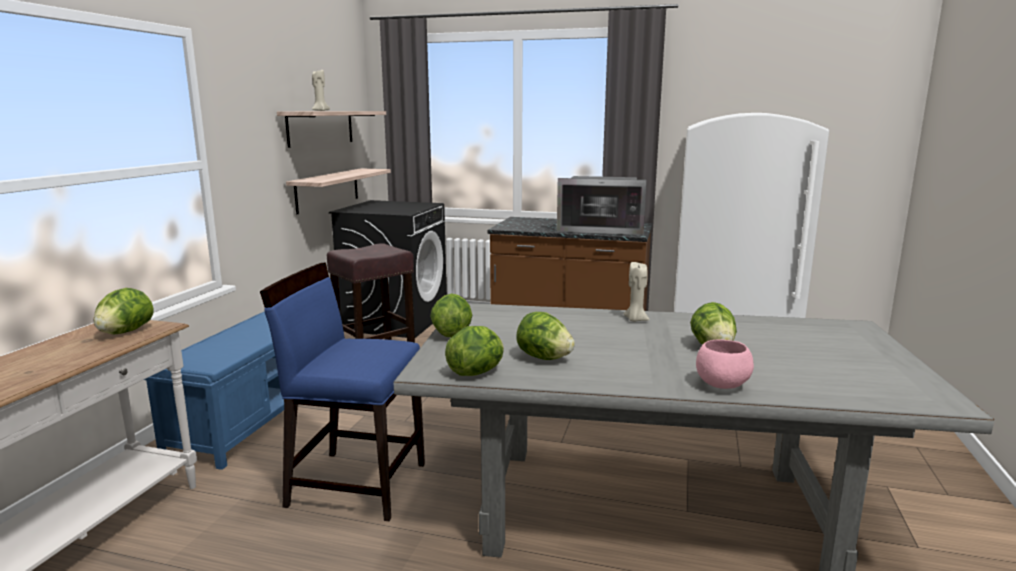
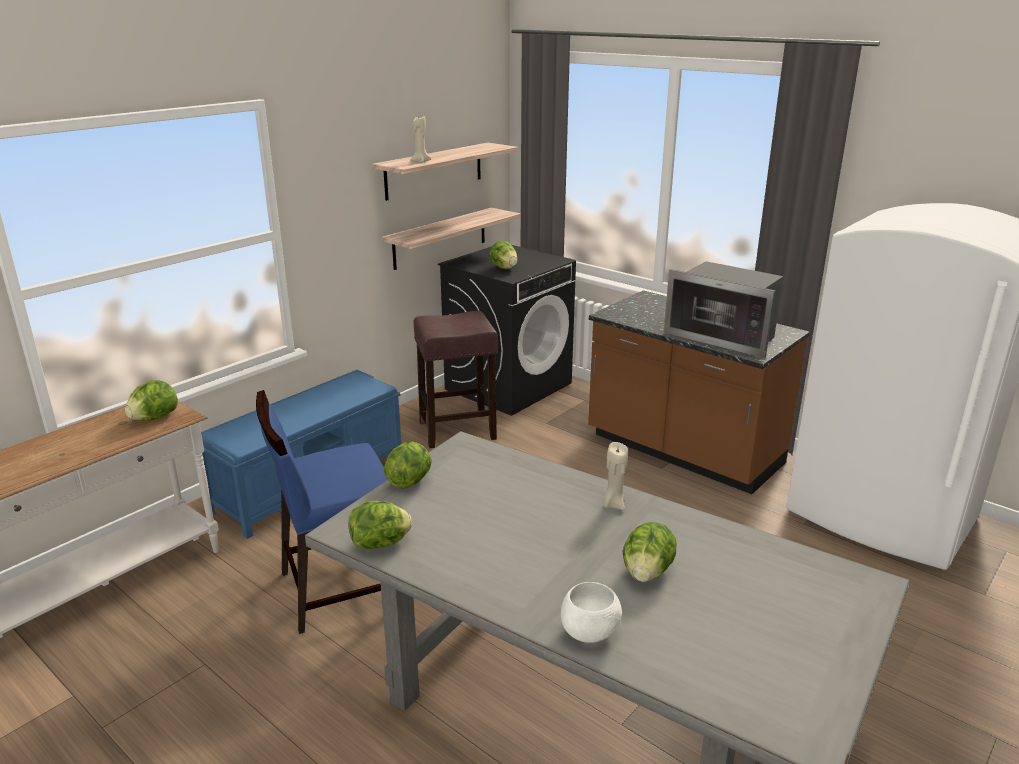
camera: 25 degrees right, 10 degrees up
(356, 483) = (340, 588): blue chair -> blue chair turned 60 degrees counterclockwise
(544, 358) = (459, 540): lettuce -> lettuce (504, 268)
(723, 385) = (590, 633): pink bowl -> white bowl

